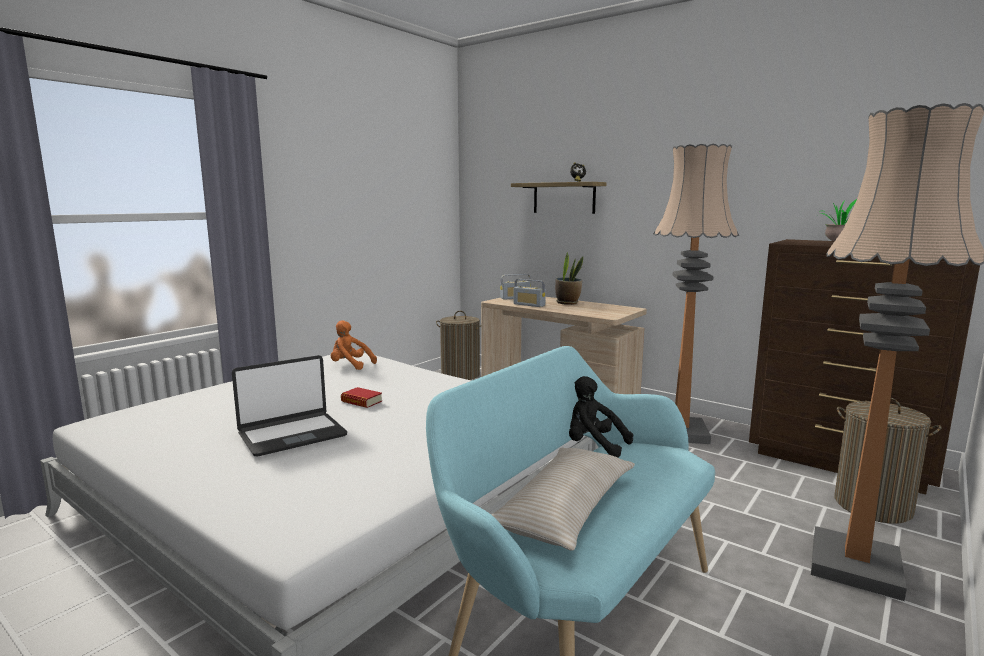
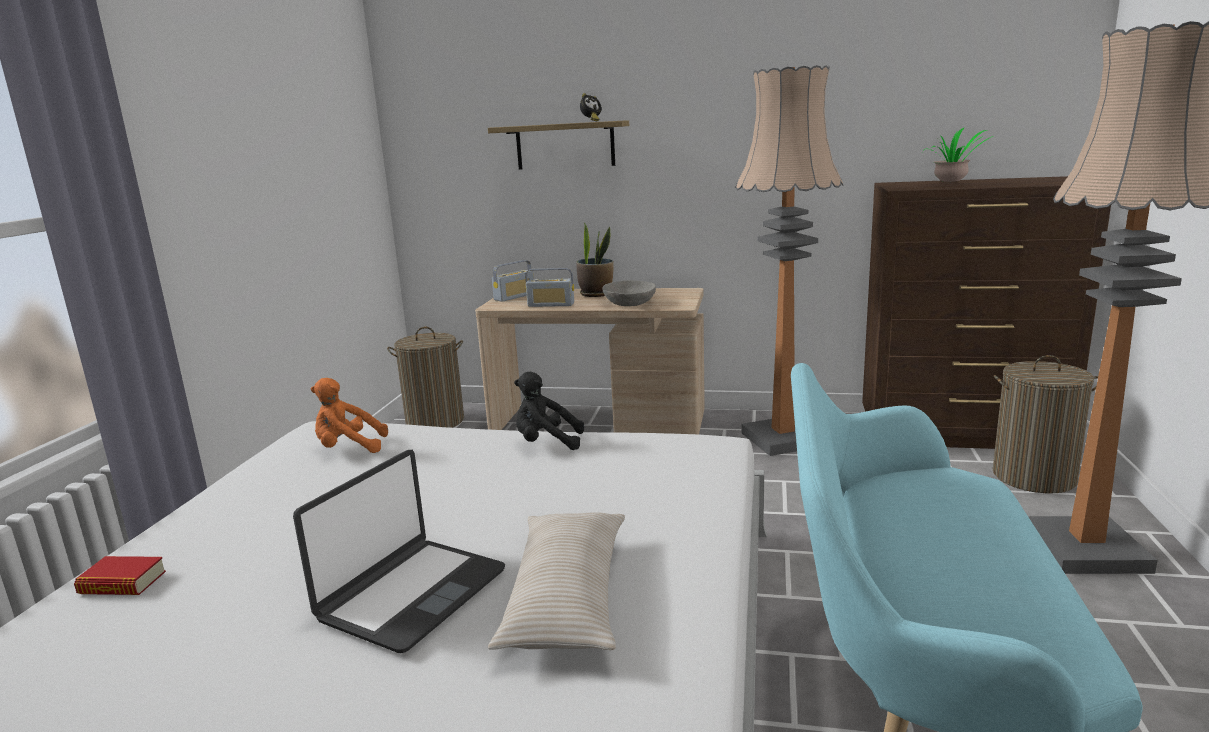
camera: 25 degrees left, 5 degrees up
(361, 401) = (447, 505): book -> book (122, 583)
(565, 510) = (955, 592): beige pillow -> beige pillow (567, 596)
(579, 311) = (629, 303): none -> grey bowl
(593, 445) = (856, 490): black plush toy -> black plush toy (546, 443)

